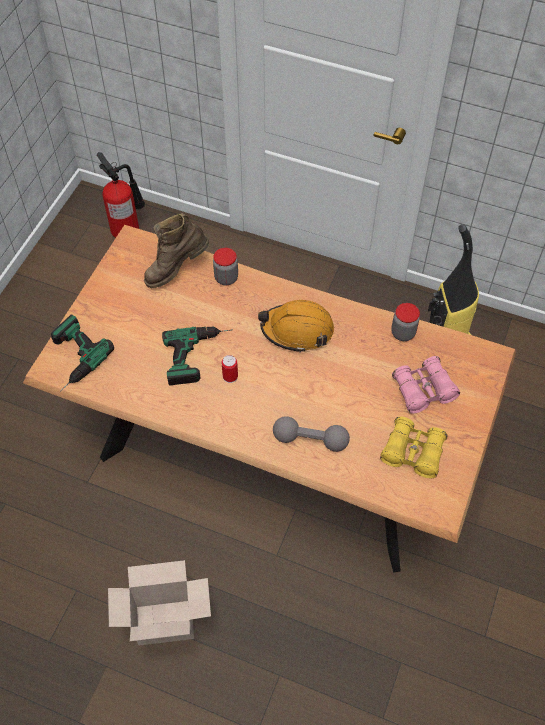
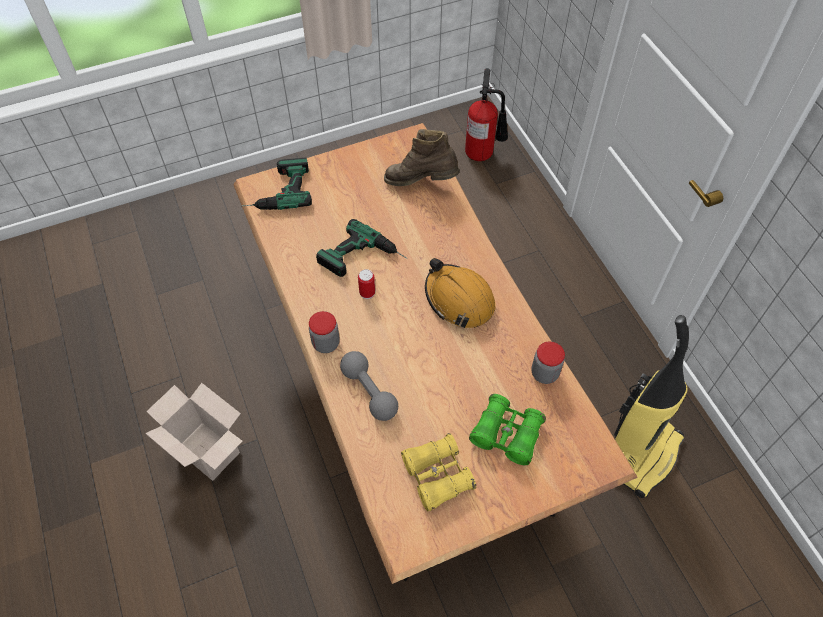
camera: 45 degrees right, 0 degrees up
(226, 278) = (451, 217): jar -> jar (326, 343)
(423, 390) = (506, 434): pink binoculars -> green binoculars

